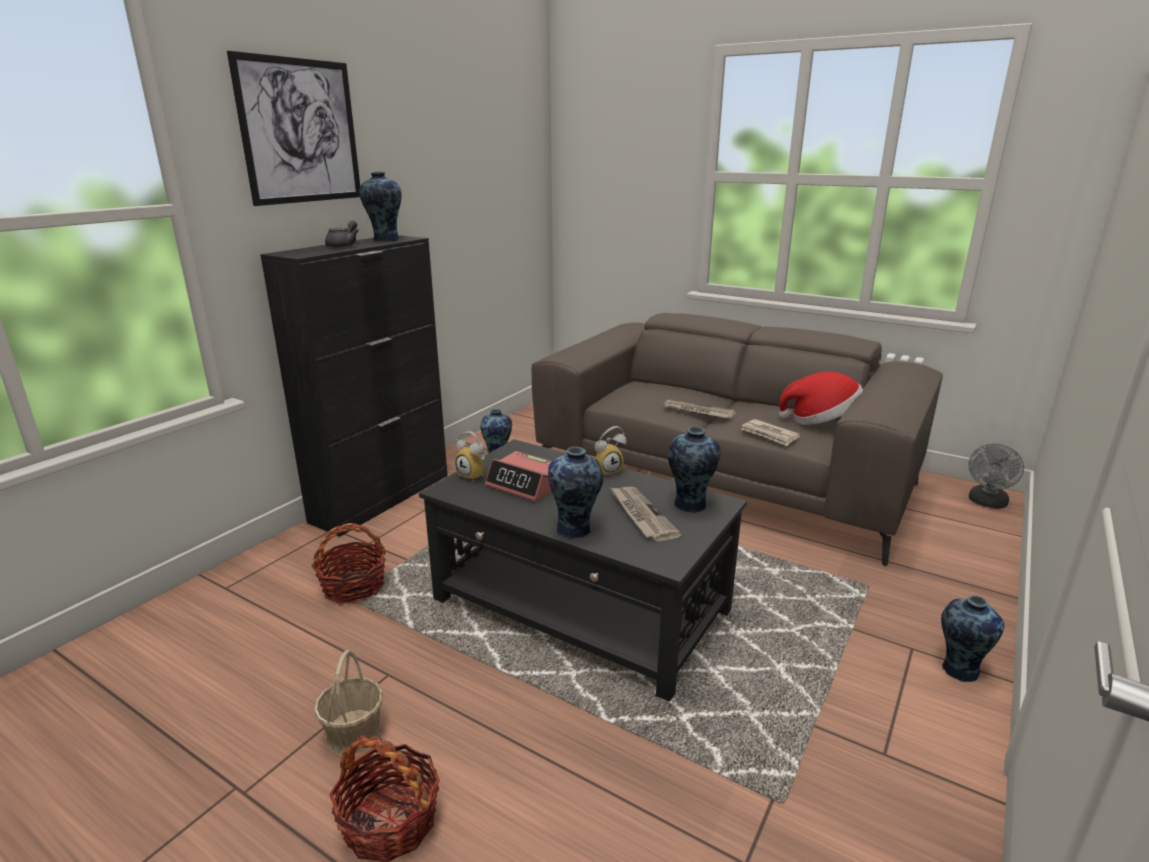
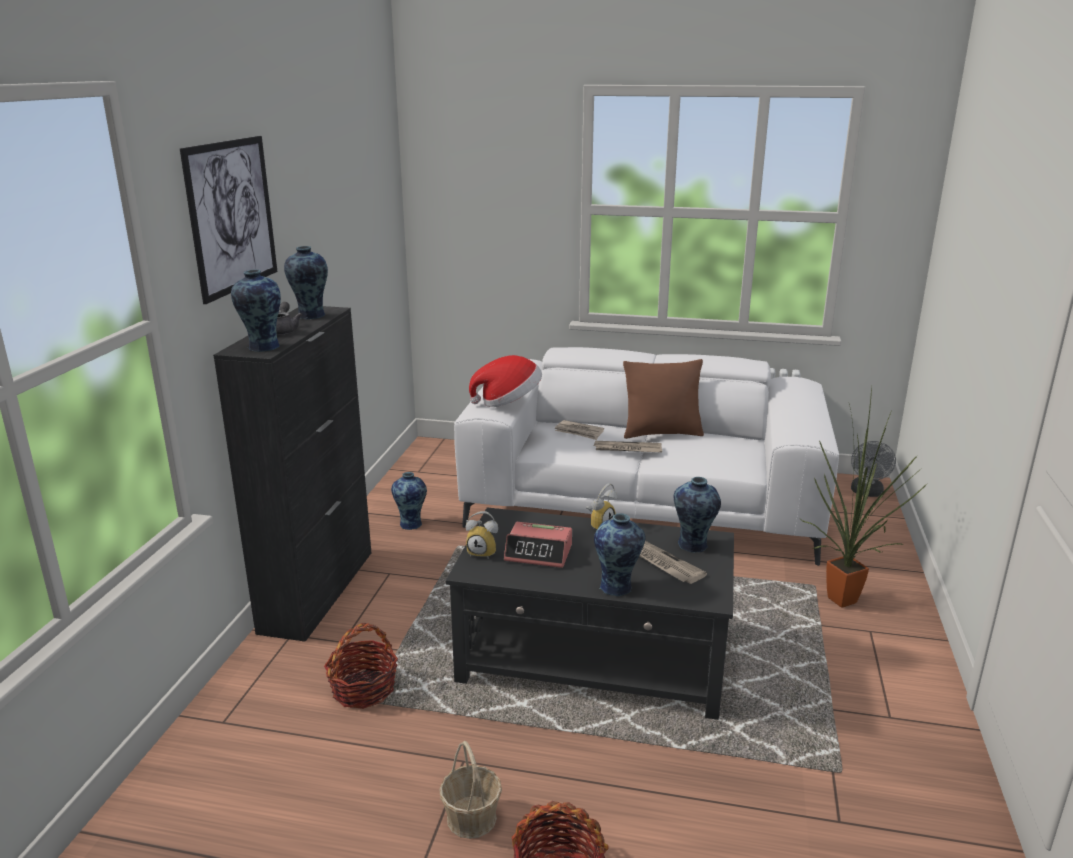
camera: 20 degrees left, 0 degrees up
(723, 477) = (642, 506): brown sofa -> white sofa
(745, 403) = (661, 433): none -> brown pillow
(769, 434) = (704, 464): newspaper -> newspaper (579, 432)
(821, 421) = (738, 443): hat -> hat (508, 402)
(900, 608) = (846, 600): none -> potted plant
(958, 670) = (909, 640): vase -> vase (262, 347)

